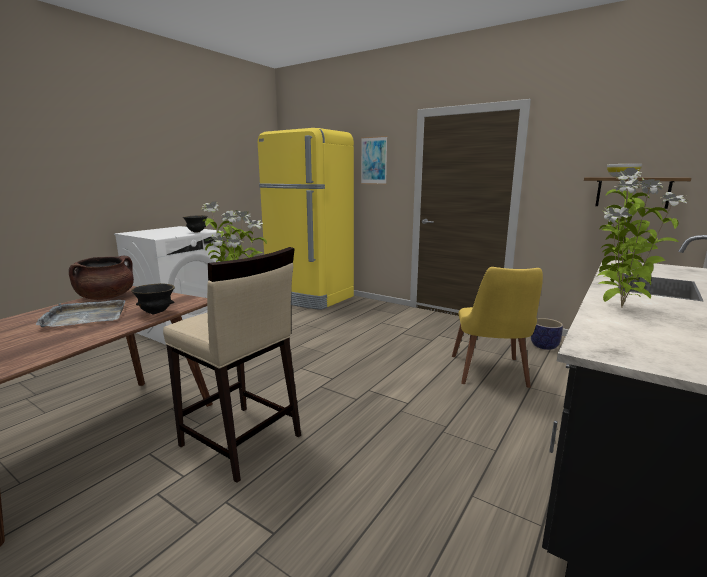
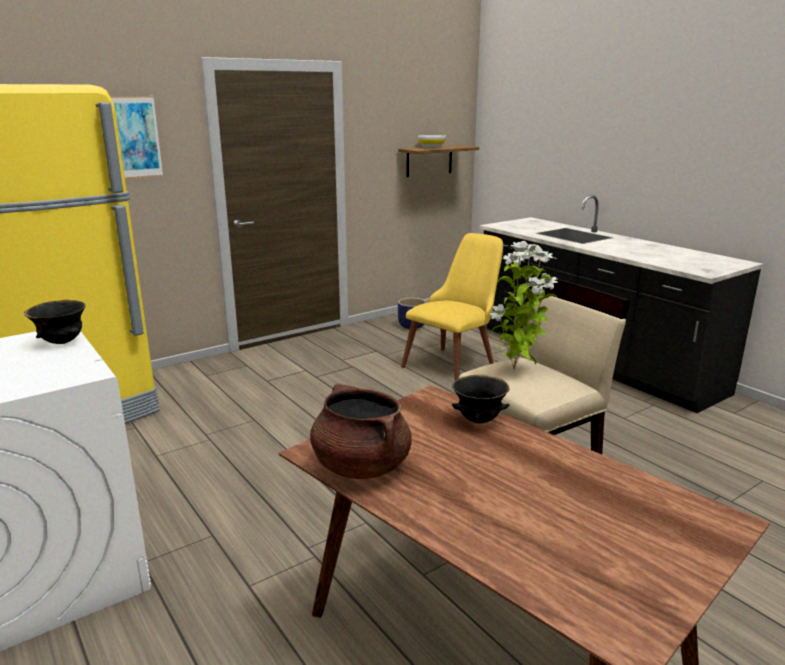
camera: 70 degrees left, 5 degrees up
(85, 317) = (473, 472): grey tray -> none
(491, 375) = (455, 362): yellow chair -> yellow chair turned 75 degrees counterclockwise
(619, 307) = (626, 252): potted plant -> none

